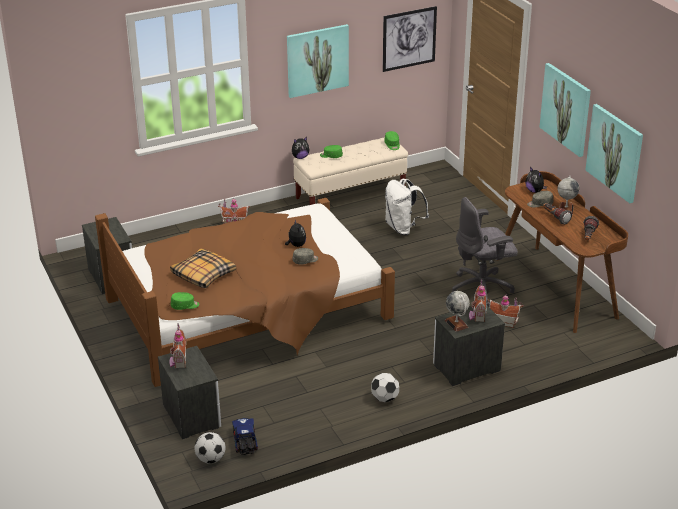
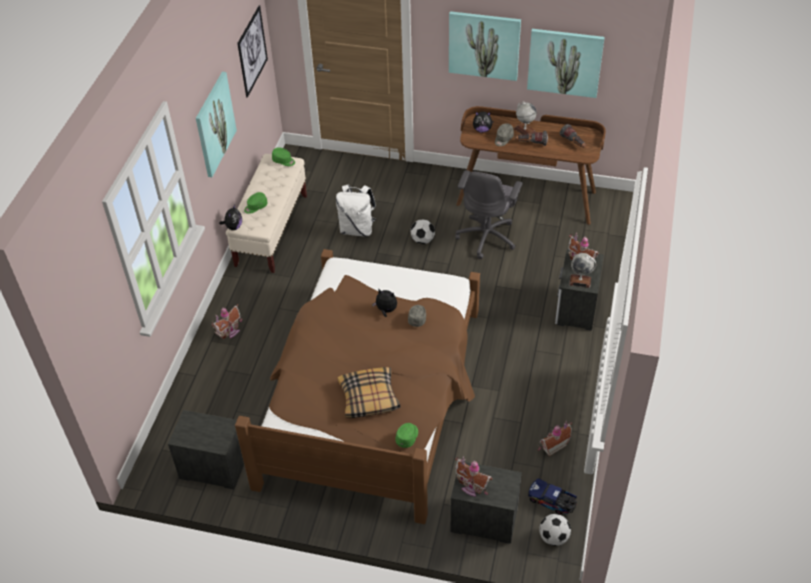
camera: 50 degrees left, 15 degrees up
(384, 398) = (572, 379): football -> football (423, 240)
(504, 322) = (541, 252): toy house -> toy house (552, 446)

